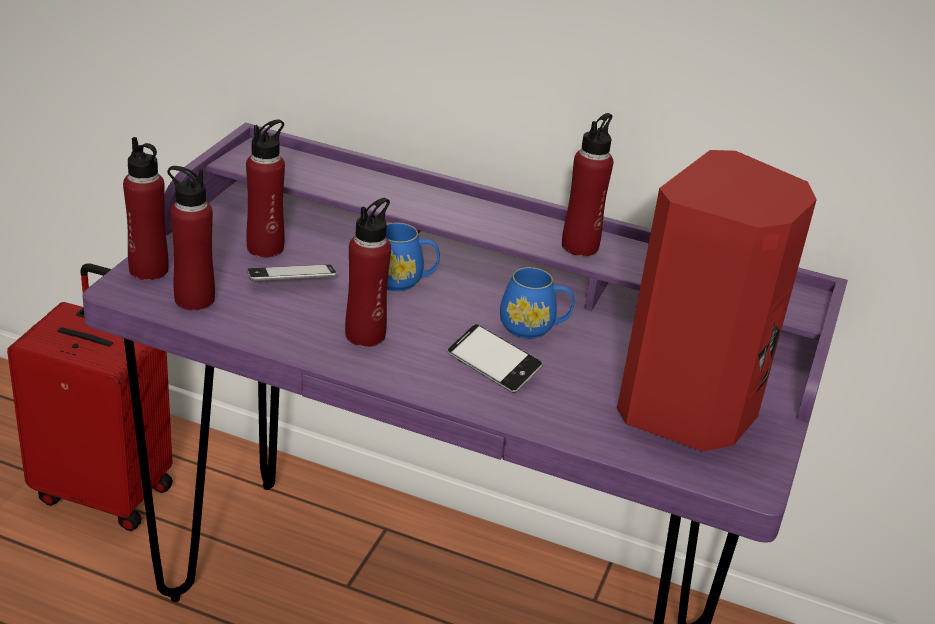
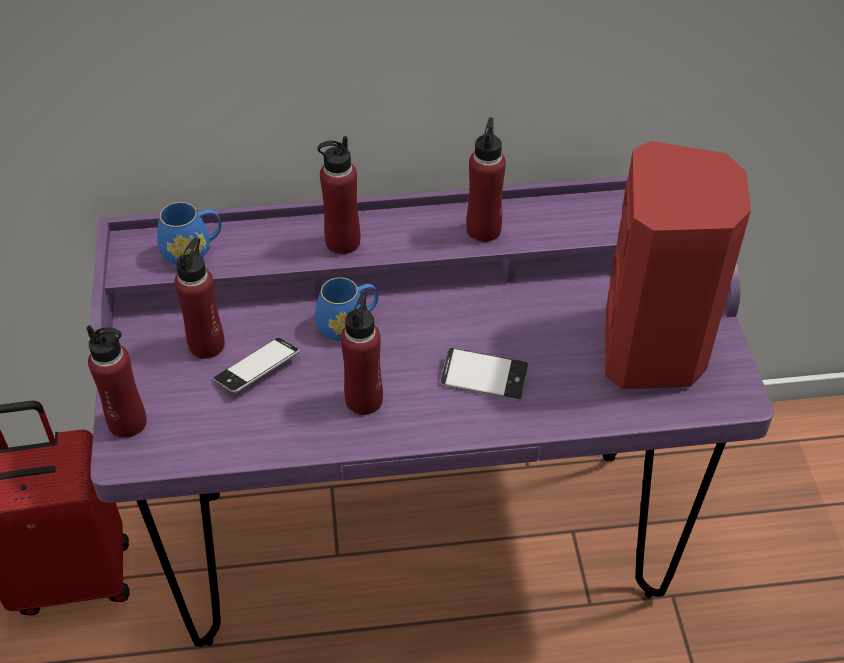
camera: 25 degrees left, 15 degrees up
(194, 299) = (194, 435): red bottle -> red bottle (342, 242)
(533, 328) = (485, 322): blue mug -> blue mug (193, 250)

